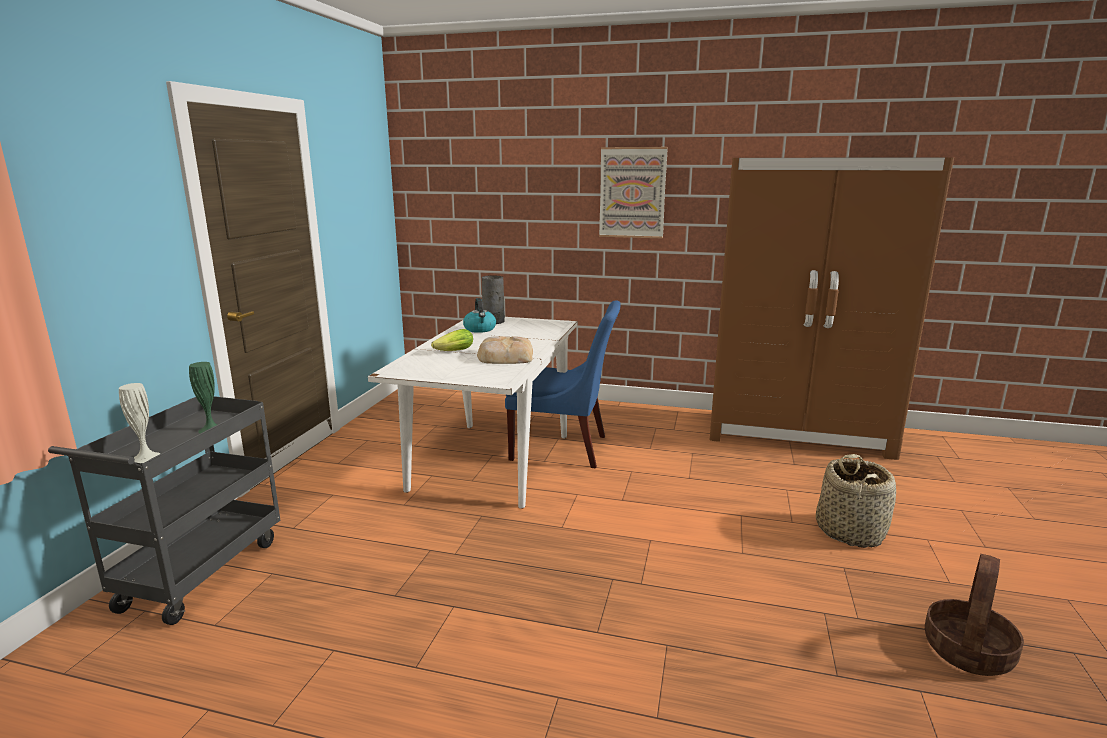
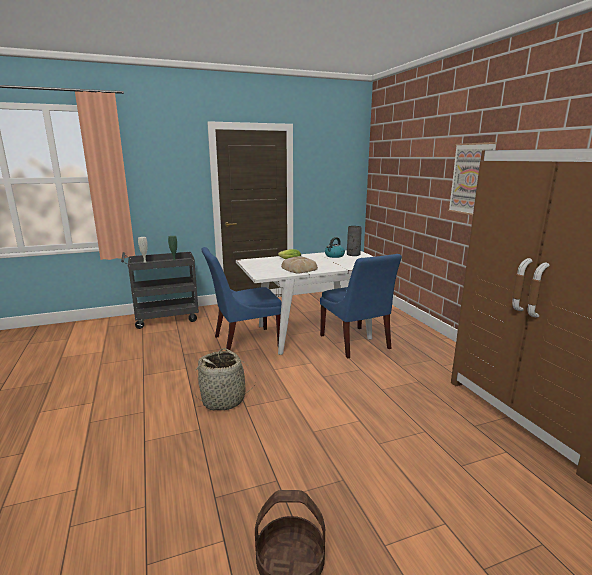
camera: 55 degrees right, 0 degrees up
(438, 522) = (243, 342): none -> blue chair
(850, 531) = (401, 474): basket -> basket (224, 400)

